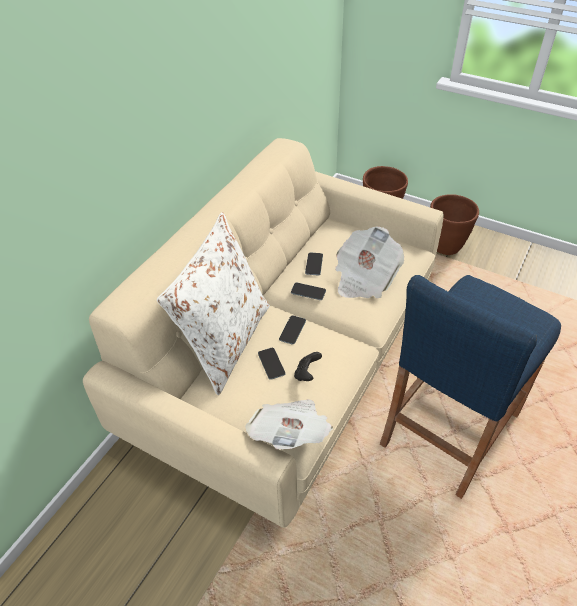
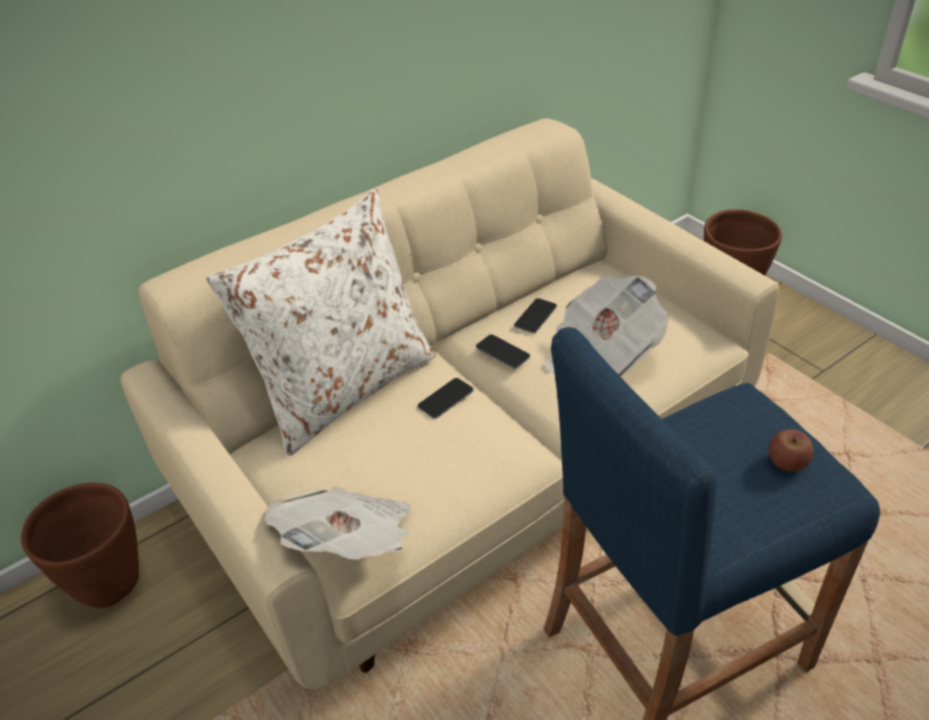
camera: 25 degrees right, 5 degrees down
(271, 363) = (386, 436): phone -> none
(307, 374) = (427, 466): black game controller -> none
(445, 246) = (819, 363): brown planter -> brown planter (111, 583)
(512, 313) = (787, 462): none -> apple

